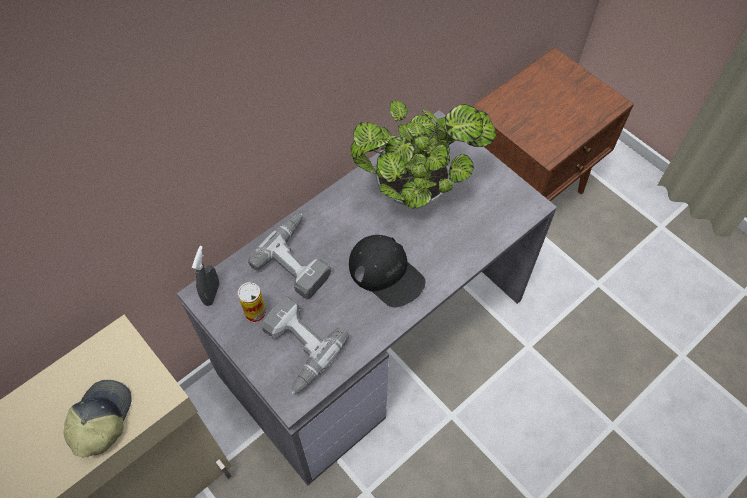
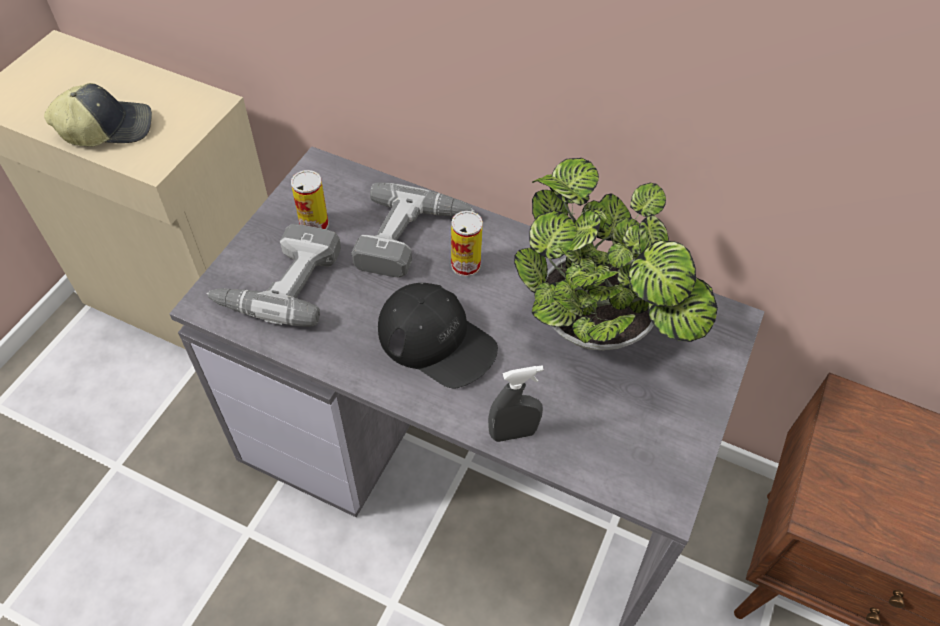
camera: 65 degrees right, 5 degrees down
(212, 294) = (323, 176): grey spray bottle -> grey spray bottle (513, 433)
(336, 237) = (465, 265): none -> can
(386, 273) = (437, 340): black cap -> black cap turned 75 degrees counterclockwise

